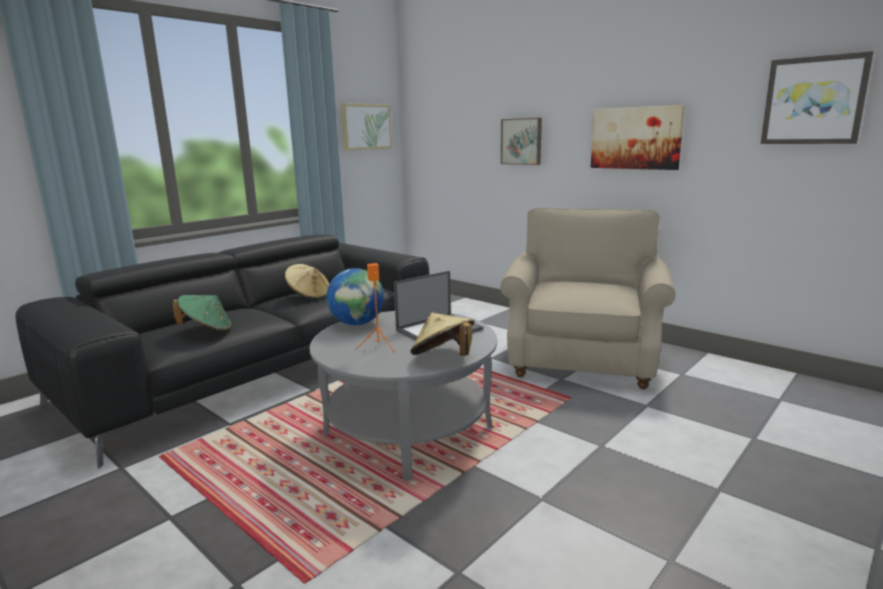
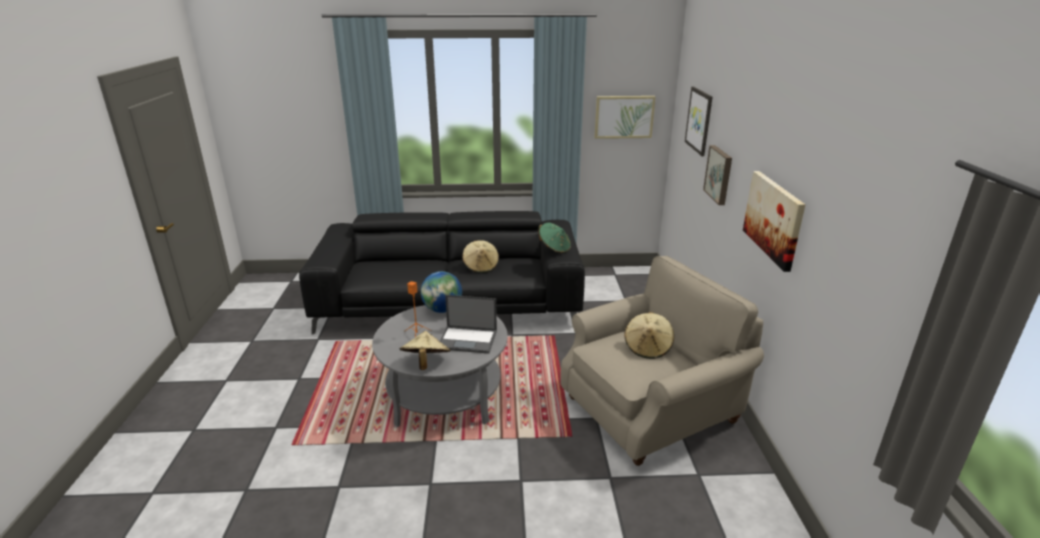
camera: 45 degrees right, 10 degrees up
(206, 330) = (390, 274): green hat -> green hat (554, 248)
(583, 285) = (648, 348): none -> beige hat
(813, 100) = (882, 262): picture -> picture (699, 120)

